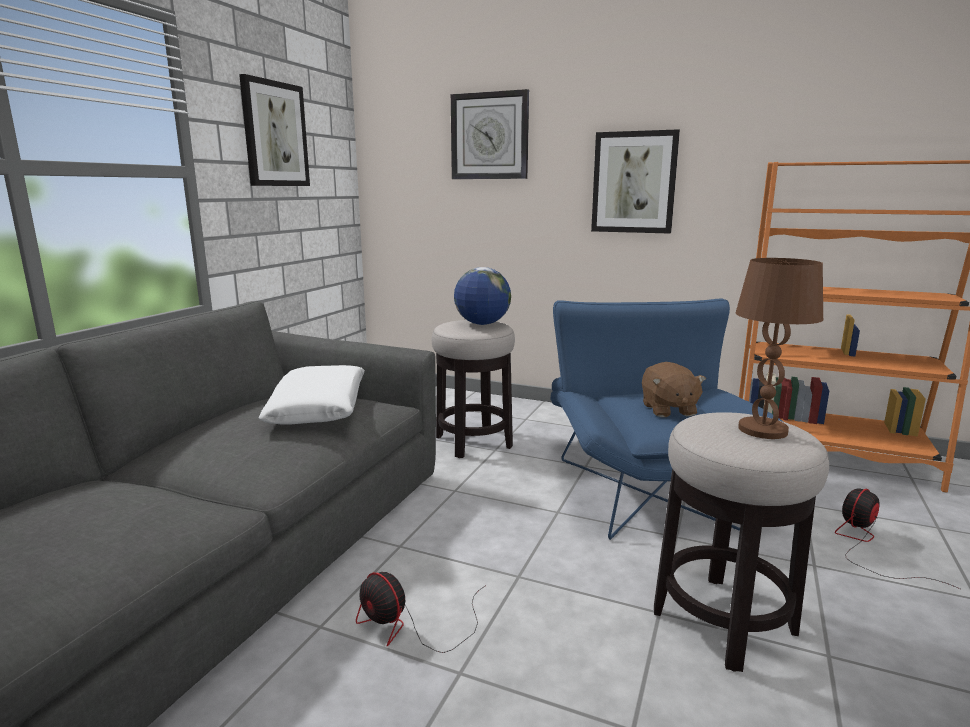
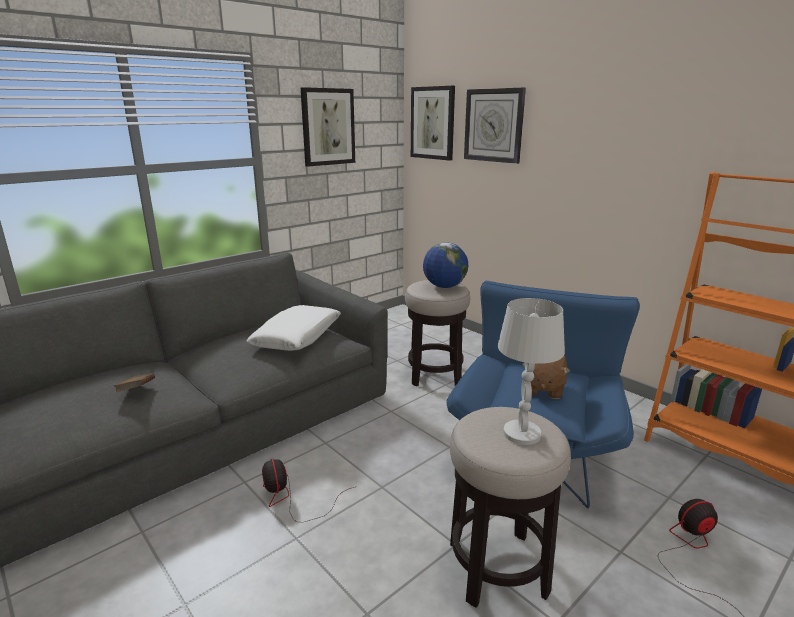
camera: 25 degrees right, 5 degrees up
(116, 515) = (136, 391): none -> brown book
(634, 182) = (604, 175): picture -> picture (433, 123)
(762, 430) = (521, 433): brown table lamp -> white table lamp

